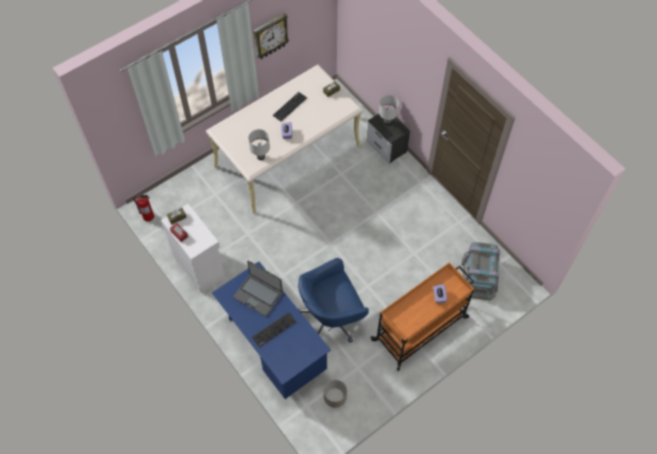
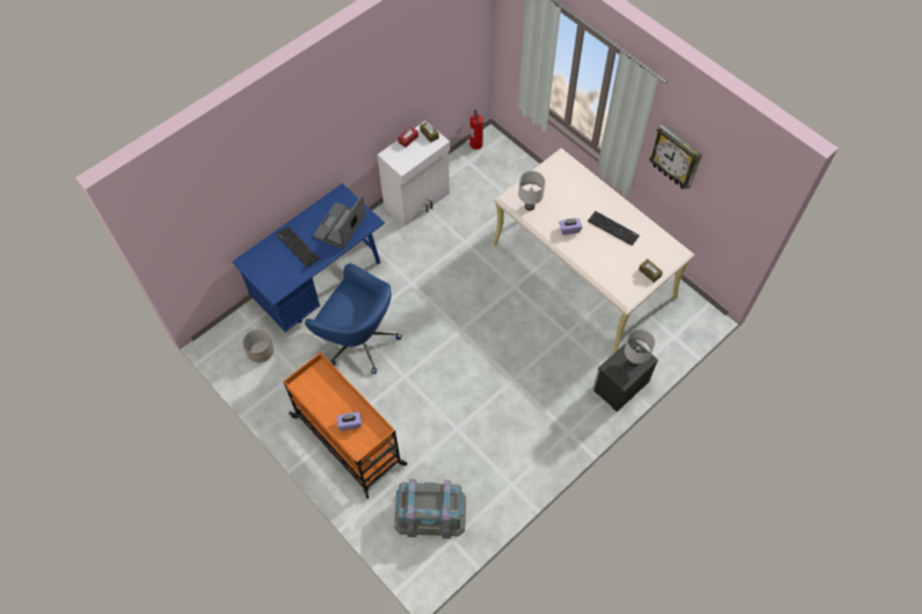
camera: 85 degrees right, 0 degrees up
(331, 318) = (359, 339): blue office chair -> blue office chair turned 150 degrees clockwise

